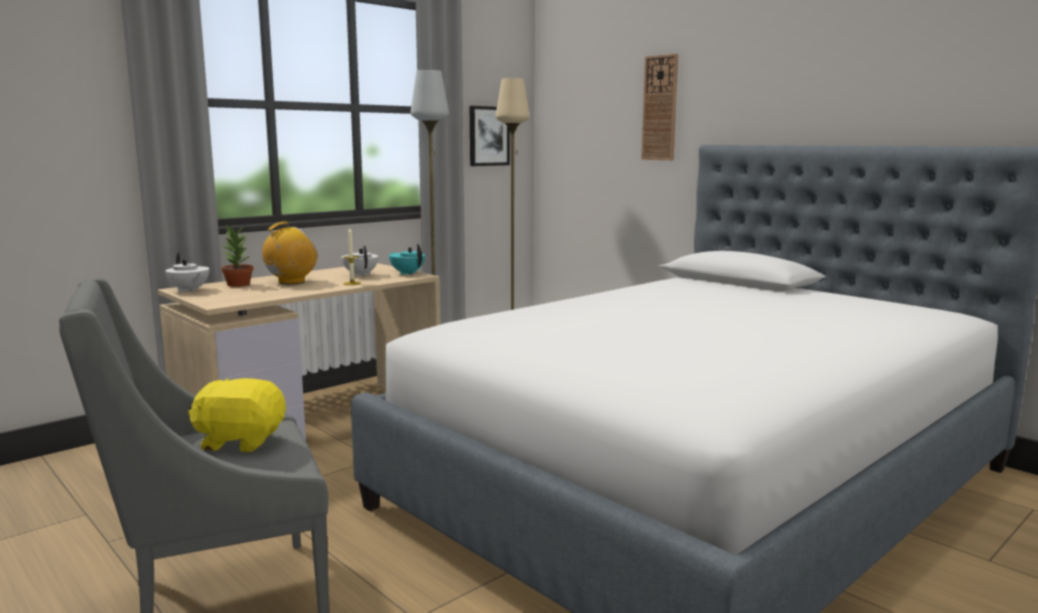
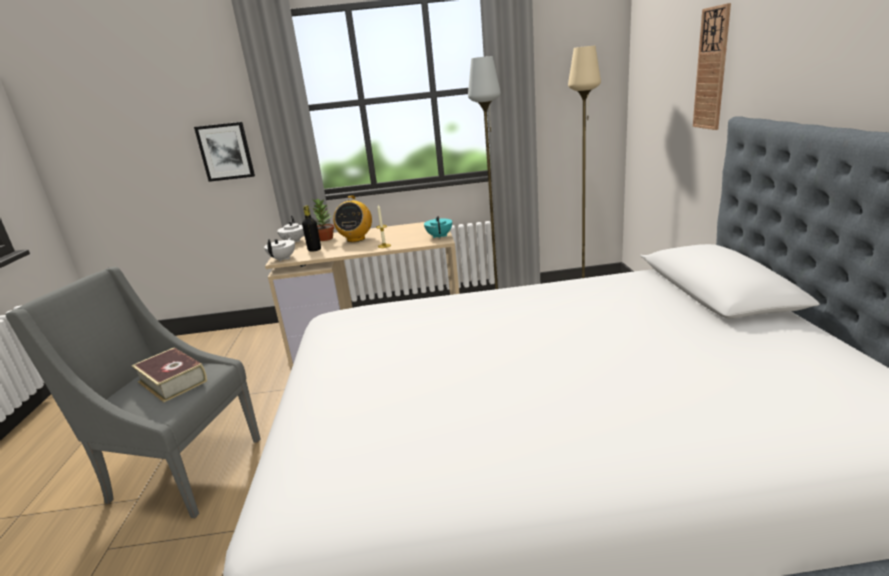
camera: 40 degrees right, 10 degrees up
(240, 441) = (172, 381): yellow plush toy -> book
(251, 293) = (314, 249): none -> black bottle
(291, 282) = (356, 239): radio -> radio turned 105 degrees clockwise
(361, 275) = (408, 235): white teapot -> white teapot (283, 259)
(488, 136) = (571, 102): picture -> picture (225, 151)

